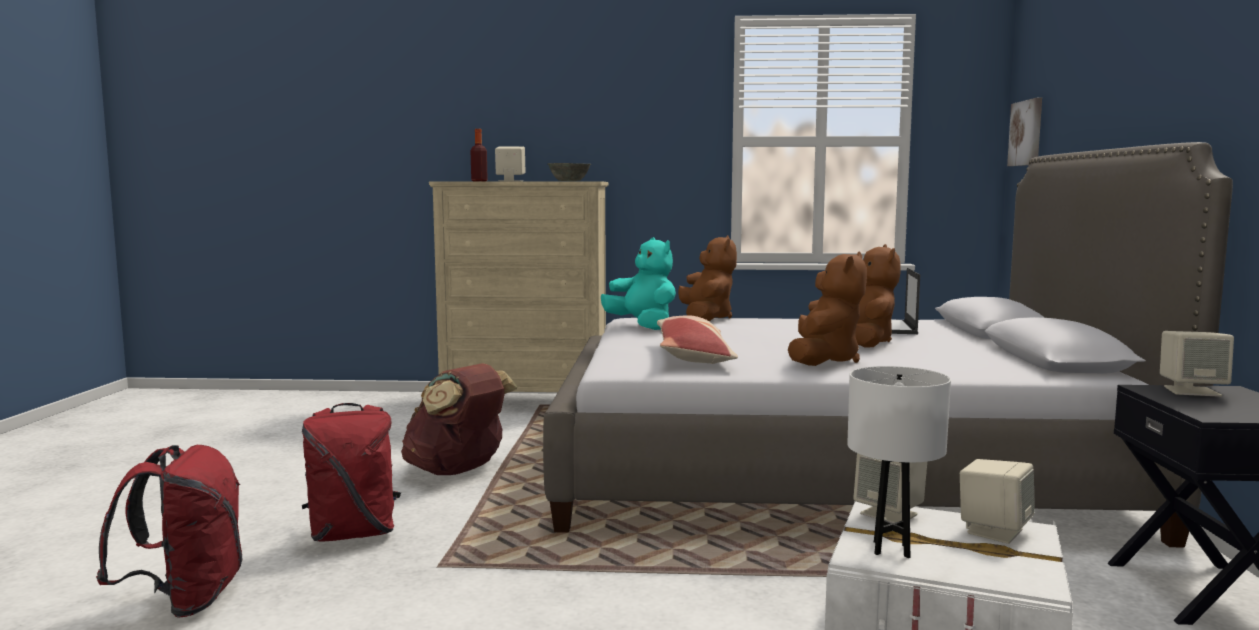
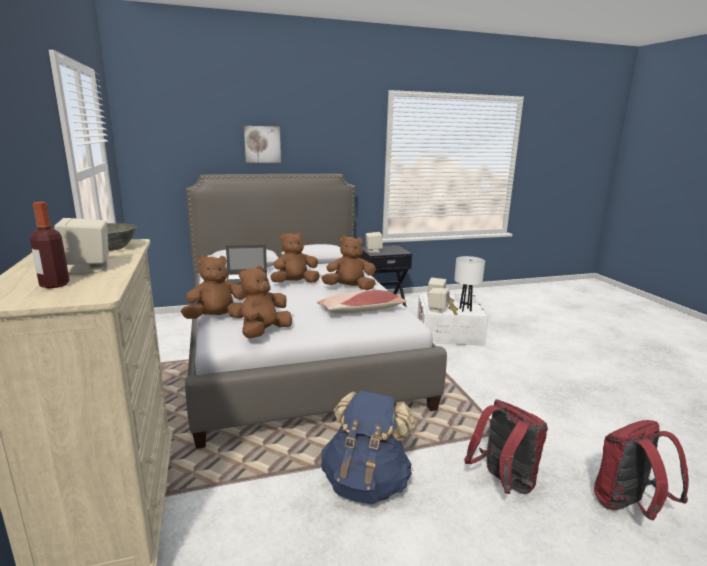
camera: 110 degrees left, 10 degrees up
(458, 471) = (366, 483): brown backpack -> blue backpack
(643, 326) = (264, 332): turquoise plush toy -> brown plush toy
(1026, 133) = (153, 158): picture -> picture (262, 144)

